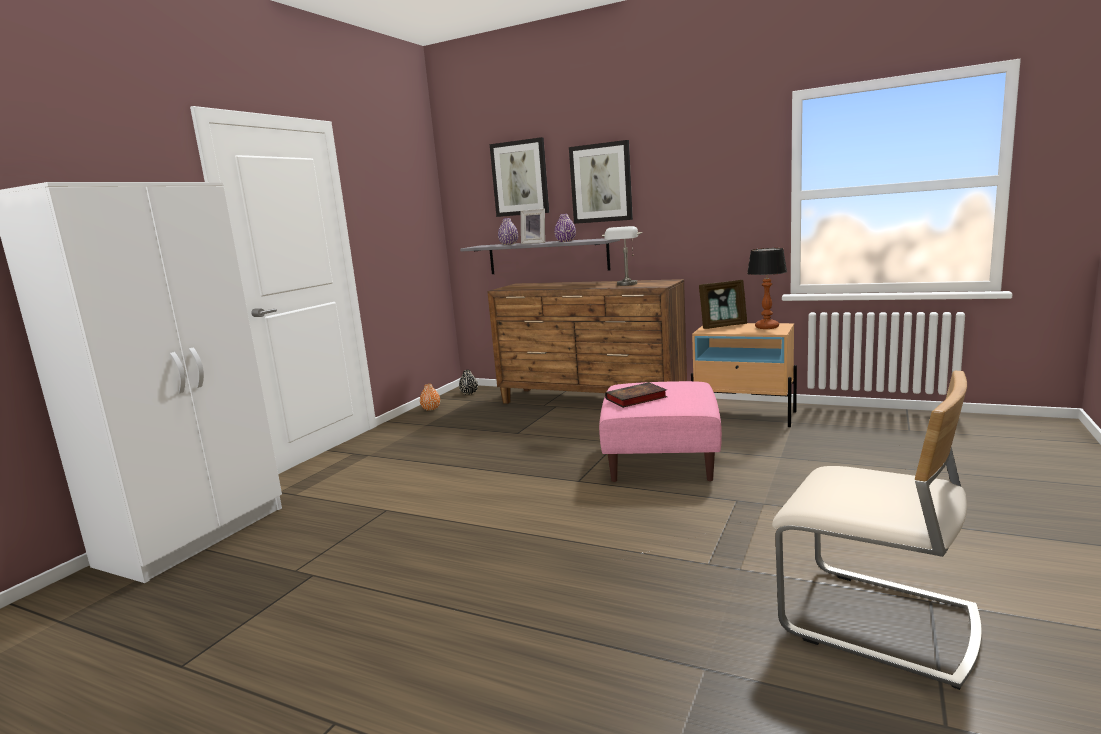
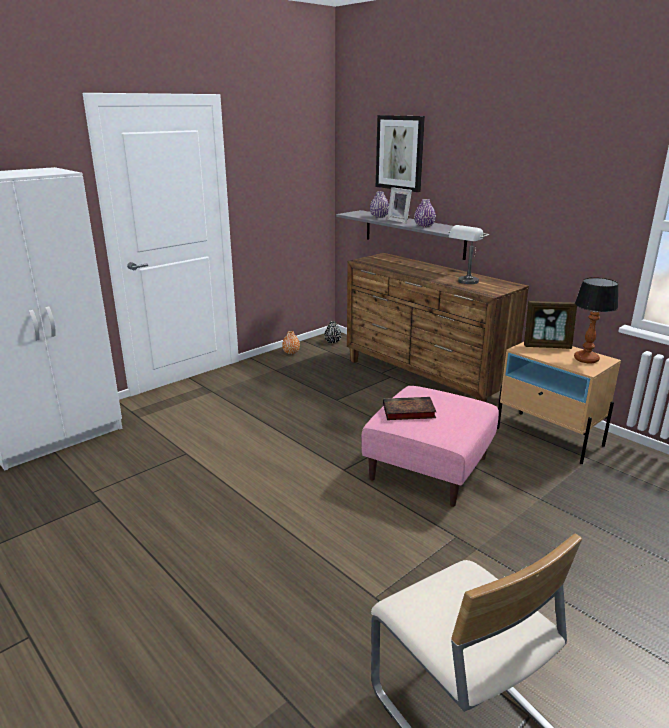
camera: 20 degrees right, 10 degrees up
(601, 183) = (469, 172): picture -> none

